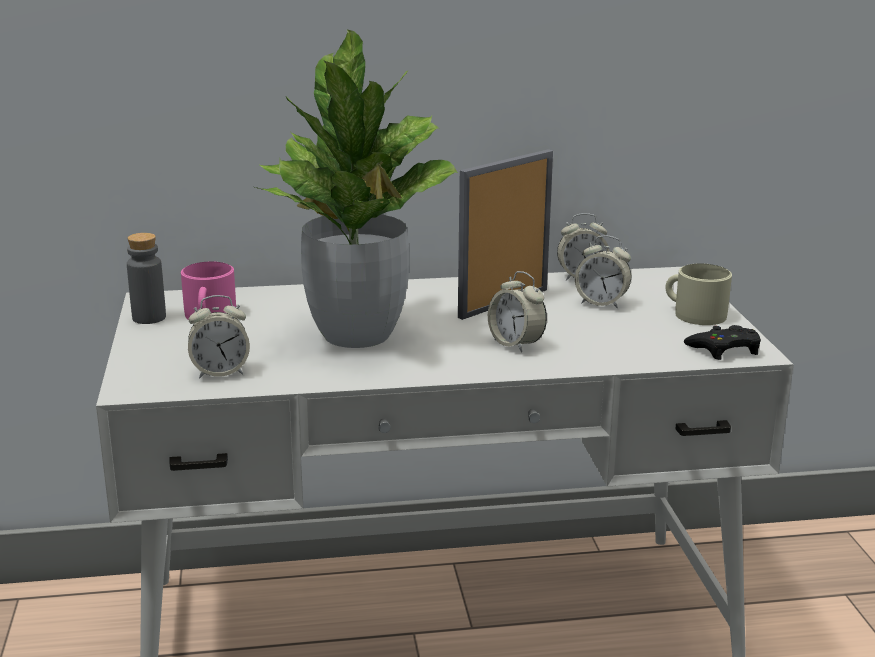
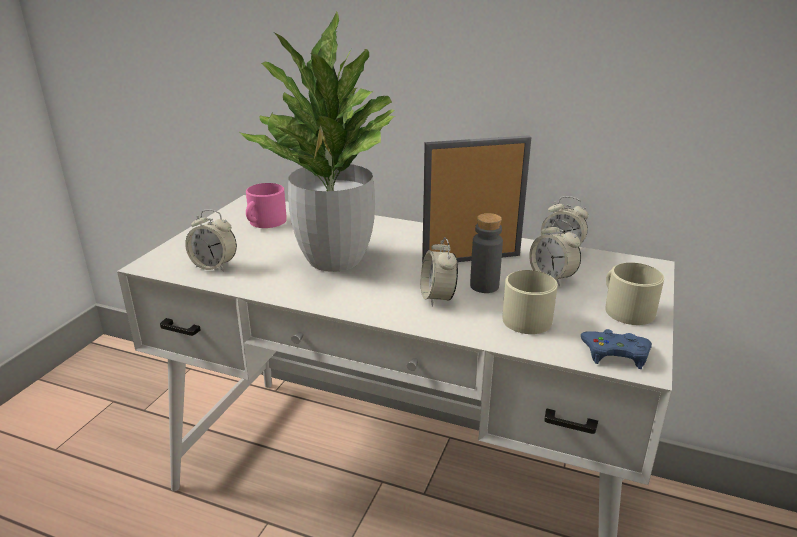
camera: 30 degrees right, 5 degrees up
(149, 318) = (230, 215): grey bottle -> grey bottle (484, 286)
(622, 340) = (530, 317): none -> beige mug
(725, 349) = (615, 354): black game controller -> blue game controller

